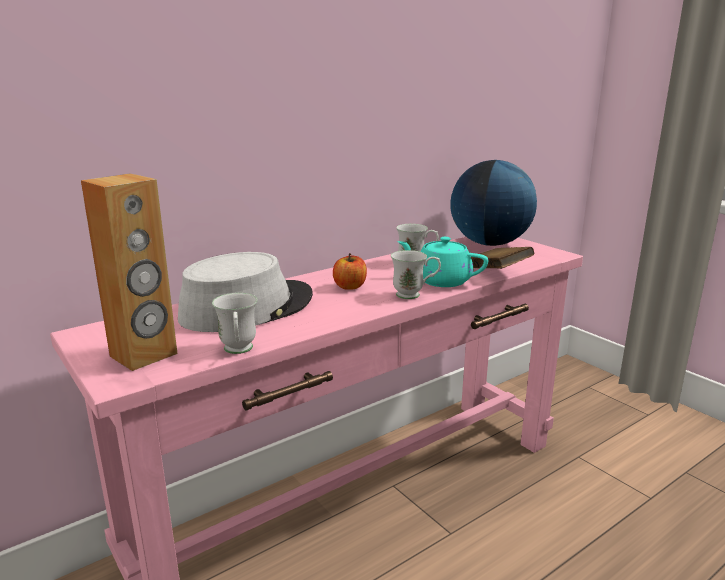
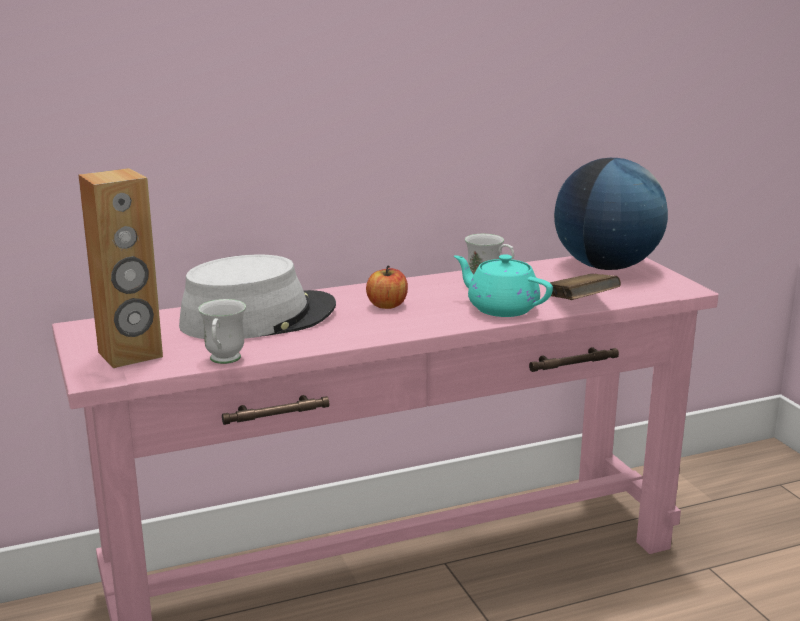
camera: 15 degrees right, 0 degrees up
(414, 295) = (454, 322): white mug -> none

